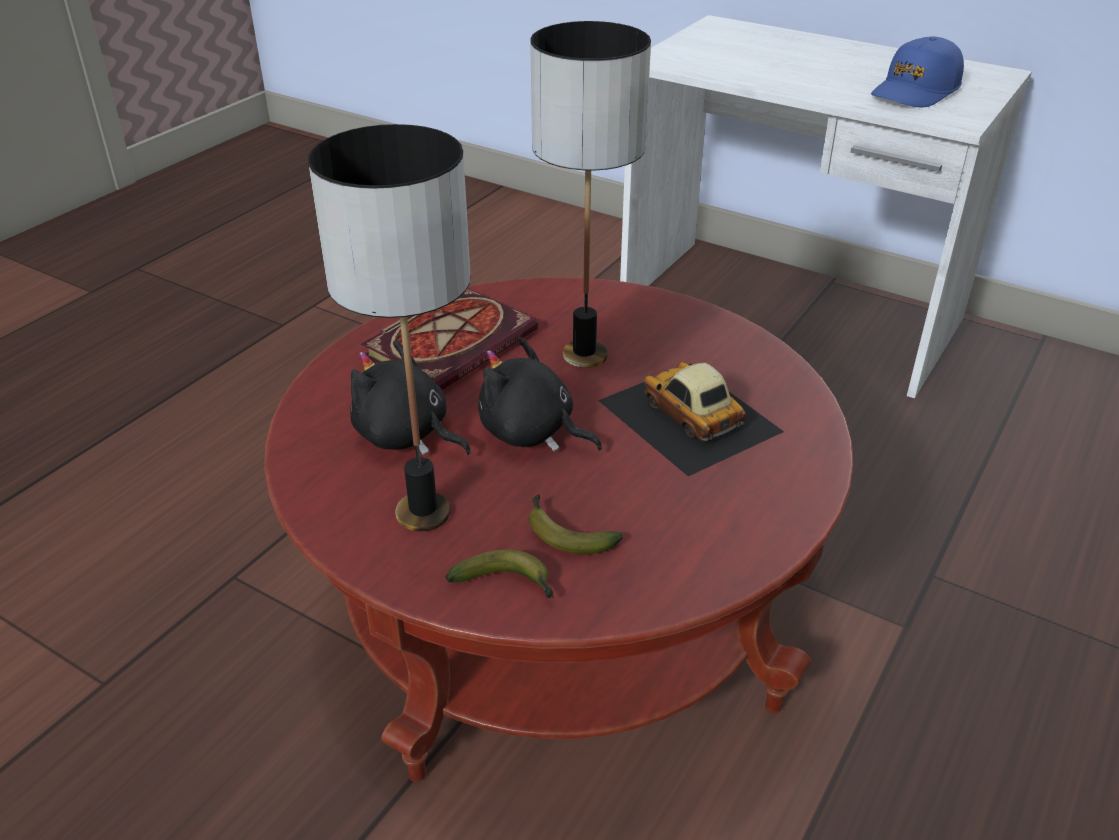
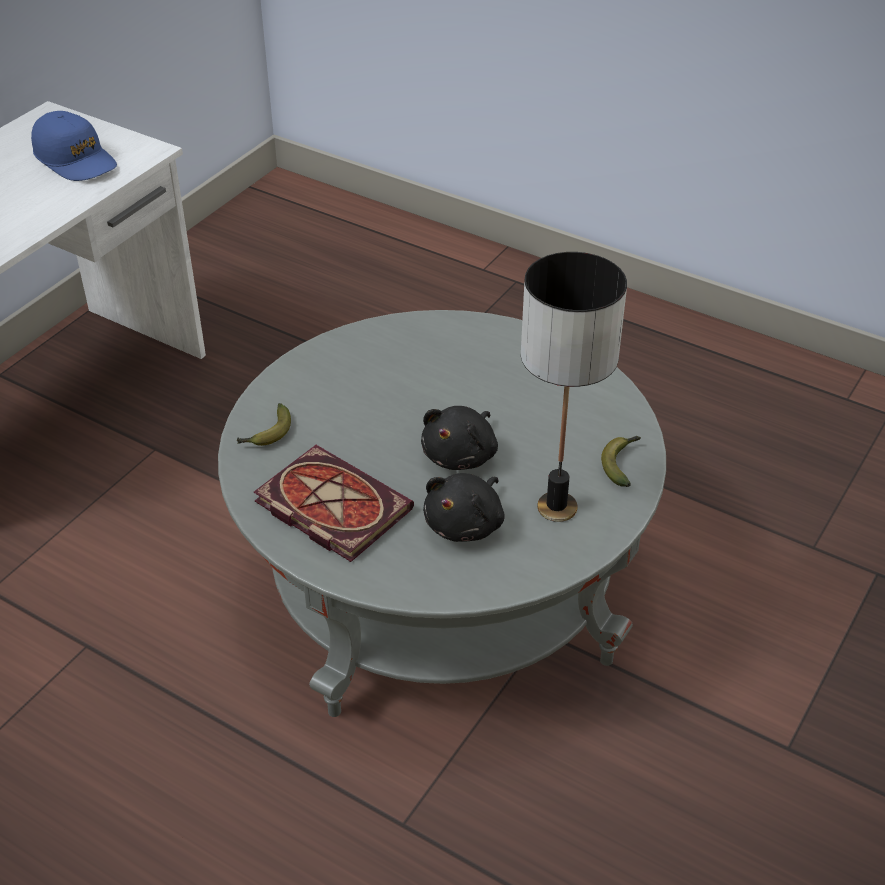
camera: 90 degrees left, 5 degrees up
(558, 607) = (442, 583): red coffee table -> grey coffee table
(565, 534) = (571, 438): banana -> banana (267, 434)
(585, 354) = (355, 426): table lamp -> none
(689, 416) = (440, 377): toy car -> none

